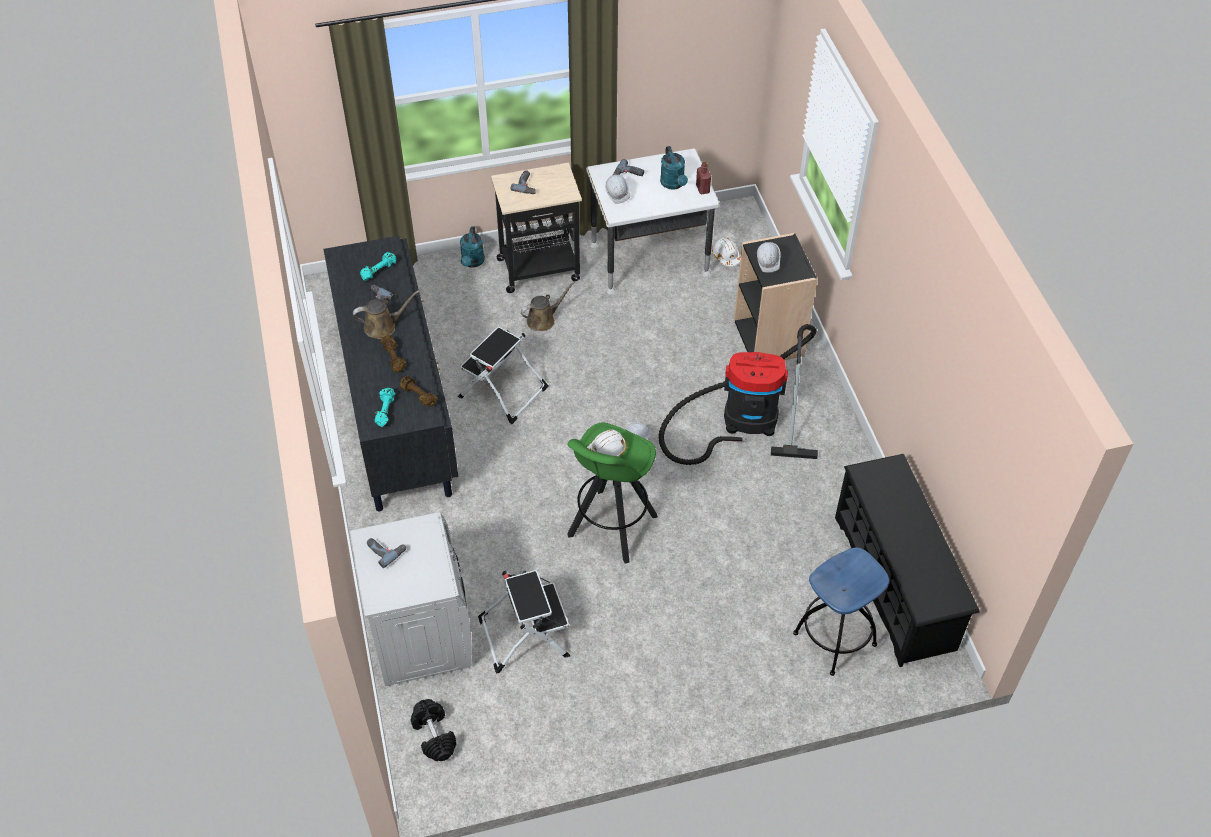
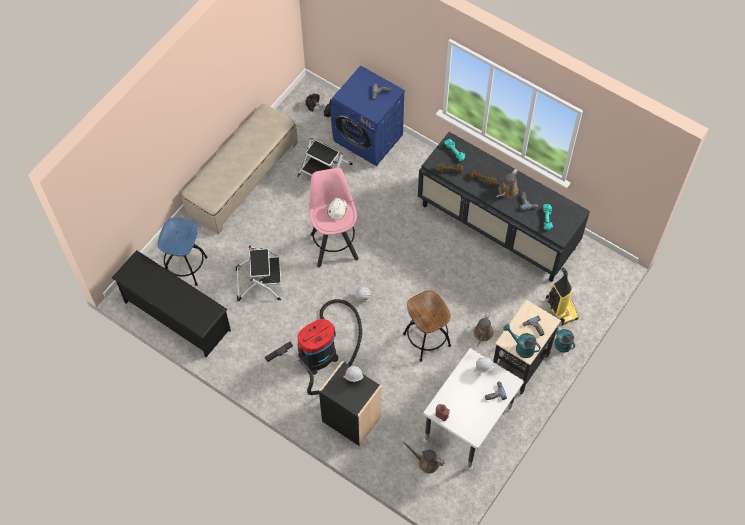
camera: 140 degrees right, 10 degrees up
(420, 635) = (368, 139): white washing machine -> blue washing machine
(434, 288) = (560, 308): none -> vacuum cleaner
(503, 389) = (458, 277): step ladder -> step ladder (259, 281)
(609, 354) = (427, 340): none -> brown stool
(610, 527) = (334, 245): green stool -> pink stool
(648, 713) = (243, 177): none -> beige bench
(674, 184) = (461, 406): turquoise watering can -> turquoise watering can (521, 347)
(726, 256) = (426, 462): white hard hat -> brown watering can

